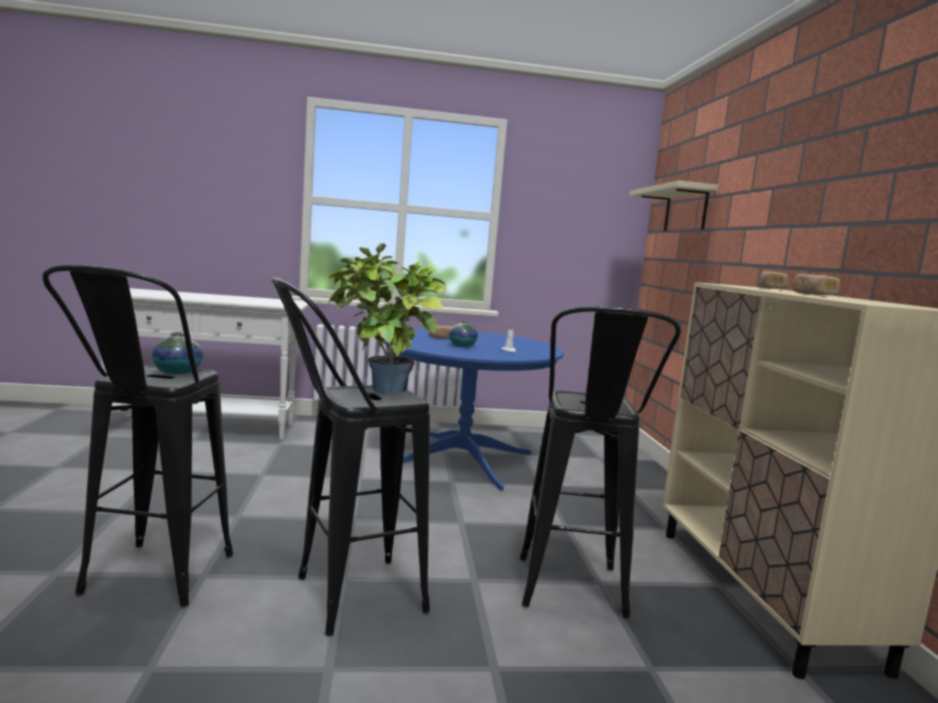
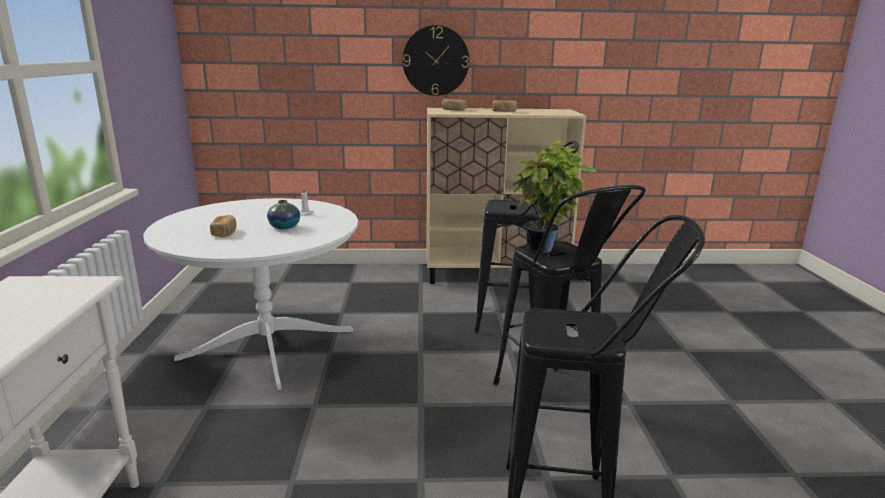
camera: 85 degrees left, 10 degrees up
(177, 372) = (555, 322): vase -> none
(462, 459) = (267, 344): blue dining table -> white dining table
(685, 210) = (266, 44): beige shelf -> none
(804, 218) = (435, 61): none -> wall clock

